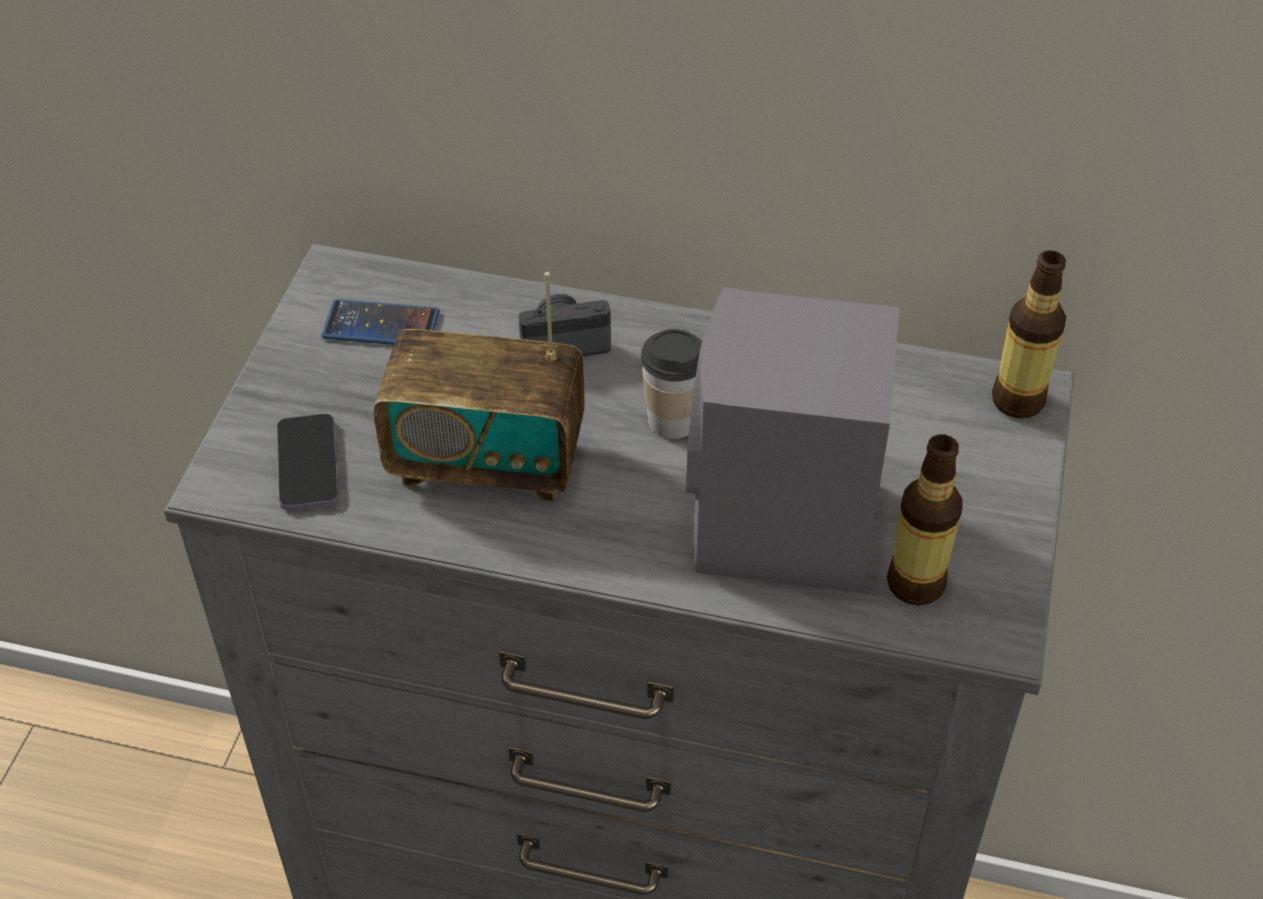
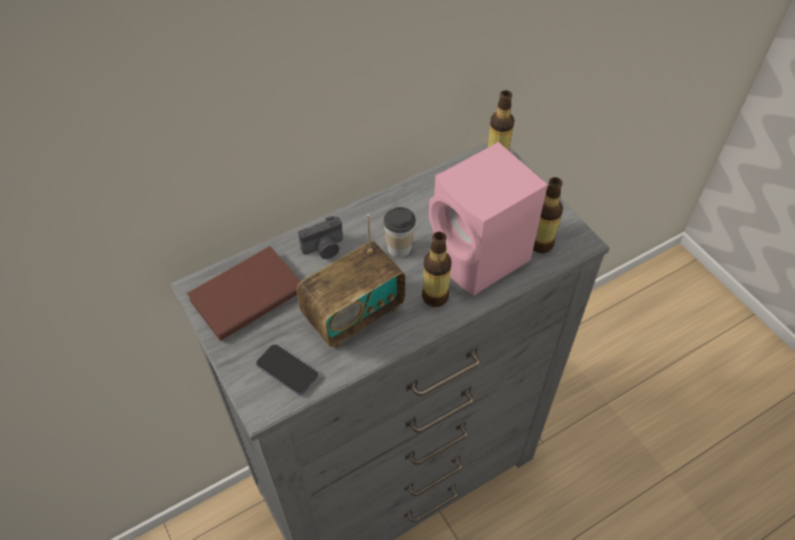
camera: 45 degrees left, 5 degrees up
(381, 325) = (244, 294): phone -> brown book
(563, 342) = (324, 248): camera -> camera turned 150 degrees counterclockwise
(635, 528) = (435, 297): none -> bottle
(781, 531) = (481, 259): grey speaker -> pink speaker

